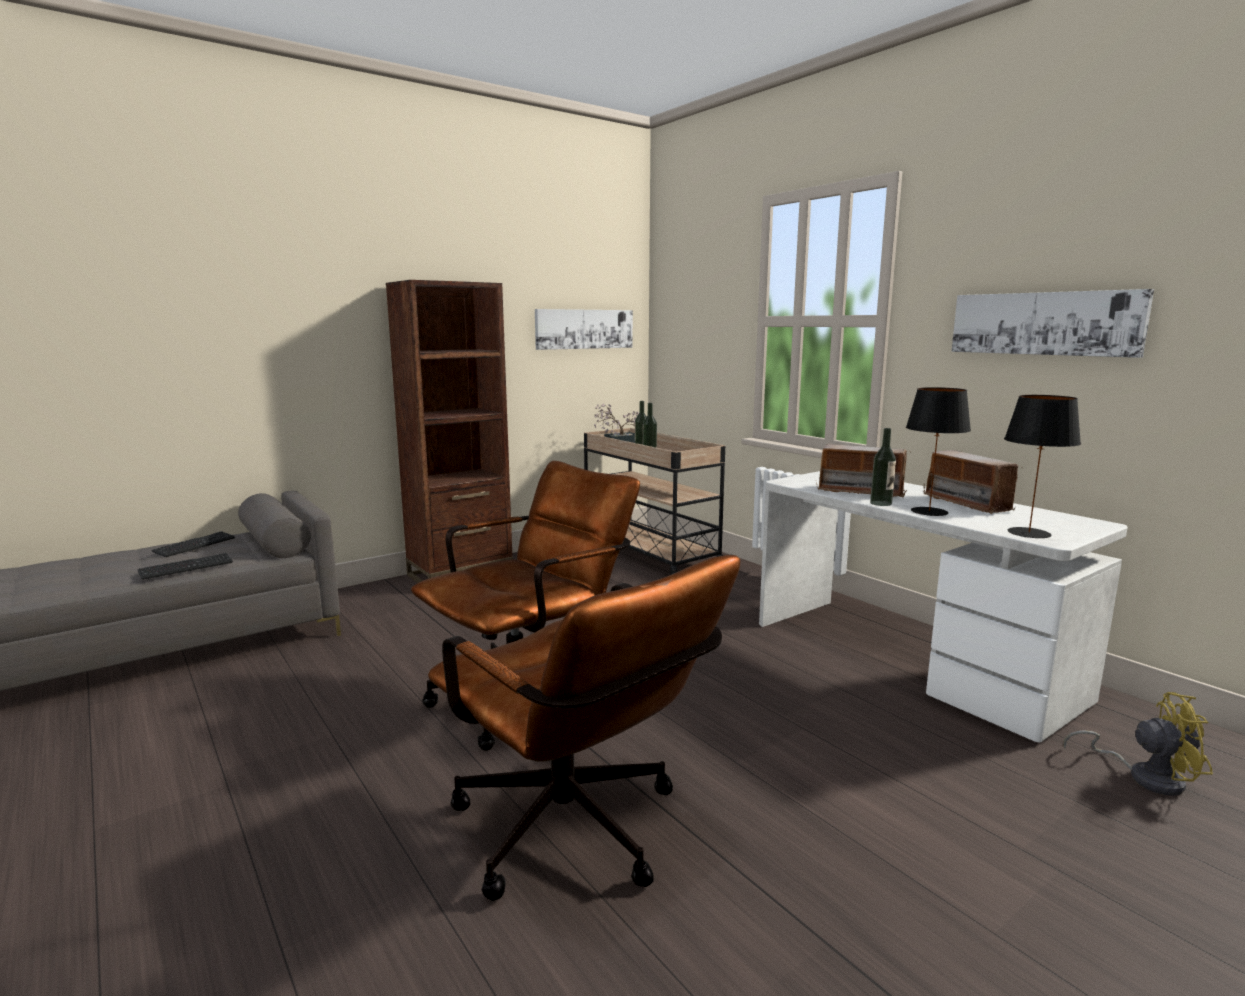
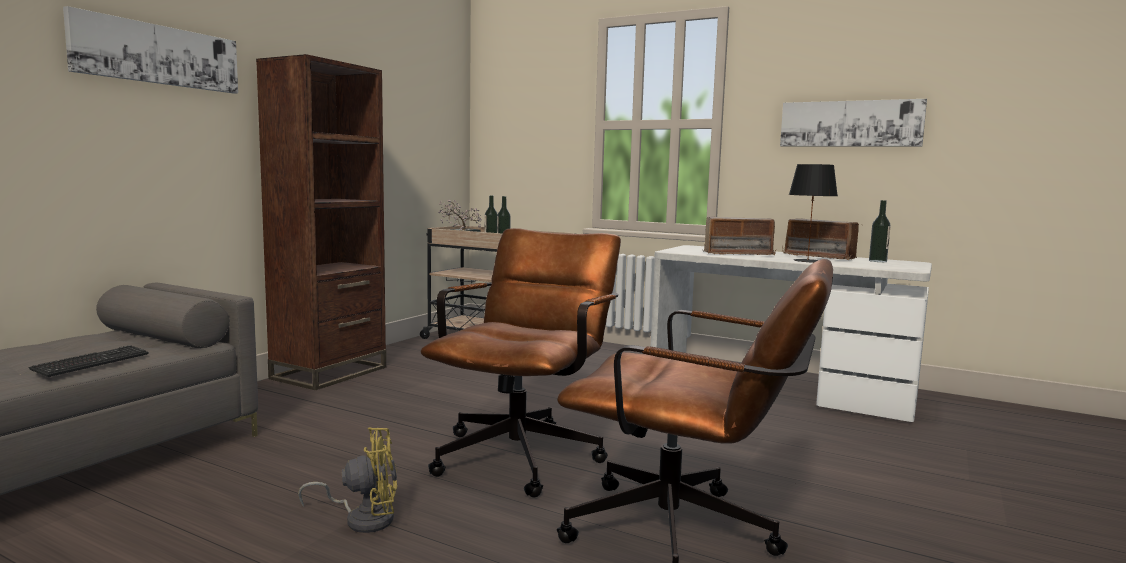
camera: 25 degrees left, 5 degrees down
(195, 546) = (63, 345): keyboard -> none
(584, 329) = (423, 128): picture -> picture (157, 55)
(881, 503) = (767, 258): bottle -> bottle (877, 261)
(1029, 533) = (890, 267): black table lamp -> none
(1144, 776) = (983, 430): yellow fan -> yellow fan (363, 518)

